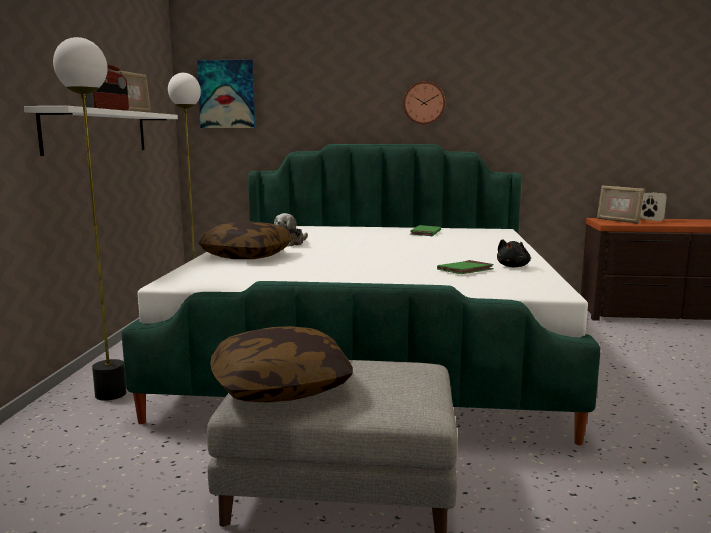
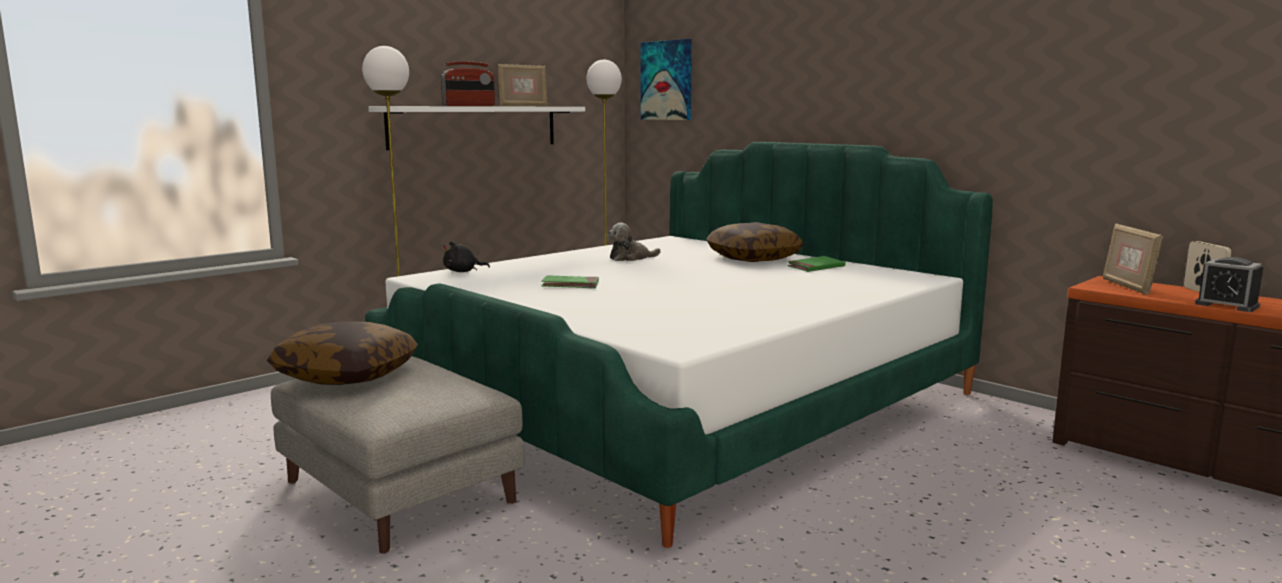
camera: 40 degrees right, 0 degrees up
(247, 256) = (550, 264): pillow -> pillow (754, 258)
(424, 103) = (871, 87): wall clock -> none
(465, 270) = (685, 311): green book -> green book (570, 285)
(513, 266) = (754, 317): black plush toy -> black plush toy (463, 271)
(678, 224) = (1227, 305): none -> alarm clock

